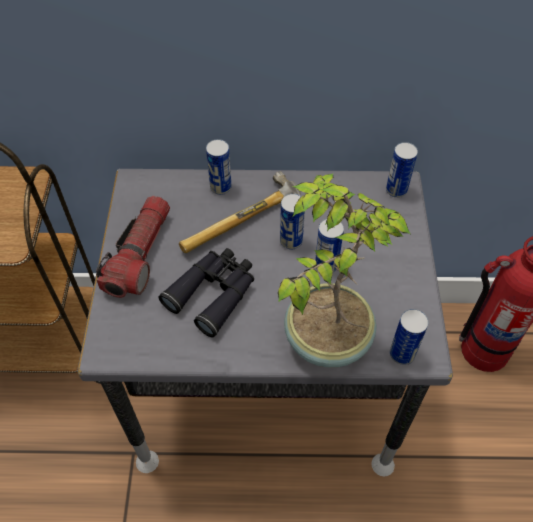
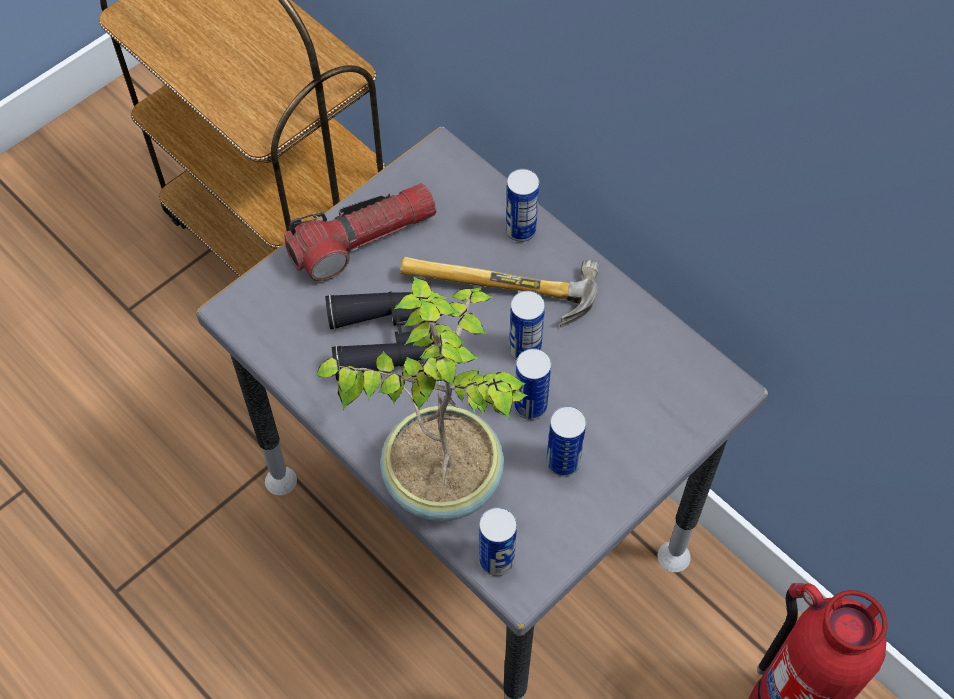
camera: 45 degrees right, 5 degrees up
(396, 190) = (710, 390): can -> can (563, 462)

